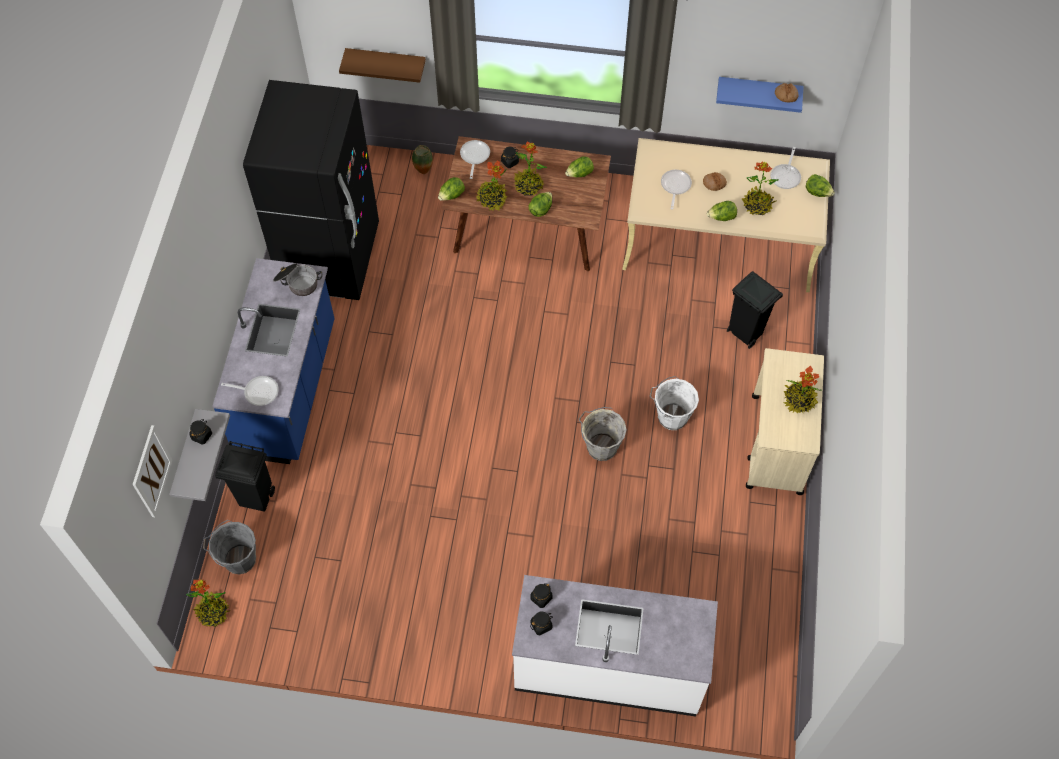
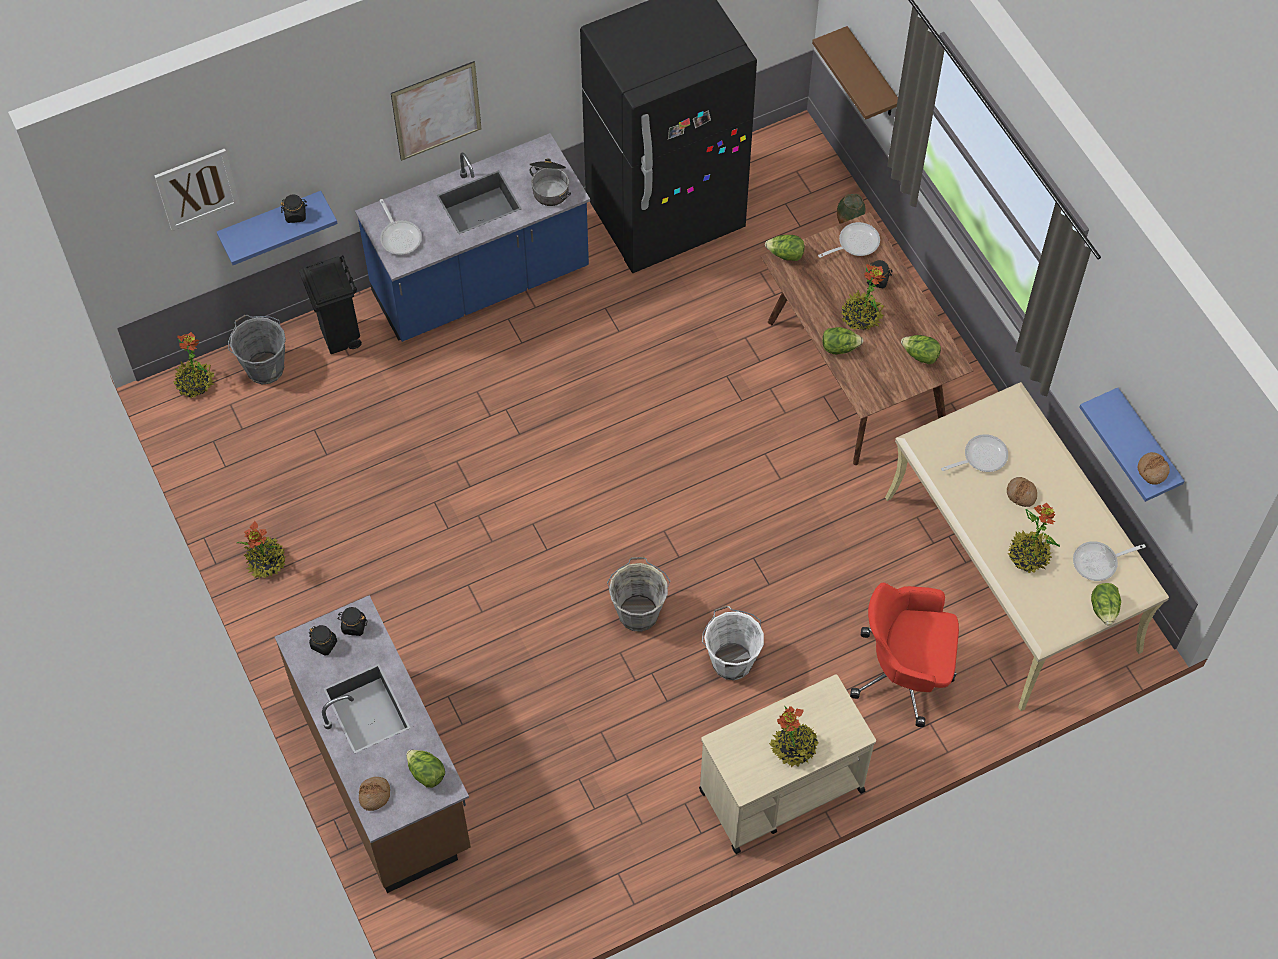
camera: 55 degrees right, 0 degrees up
(186, 457) = (271, 222): grey shelf -> blue shelf
(215, 292) = (436, 111): none -> picture
(492, 199) = (812, 294): potted plant -> potted plant (266, 562)
(609, 666) = (385, 774): white counter -> brown counter
(678, 659) = (374, 795): none -> bread
(721, 217) = (979, 529): lettuce -> lettuce (426, 773)
(745, 333) = (904, 673): black trash can -> red office chair

